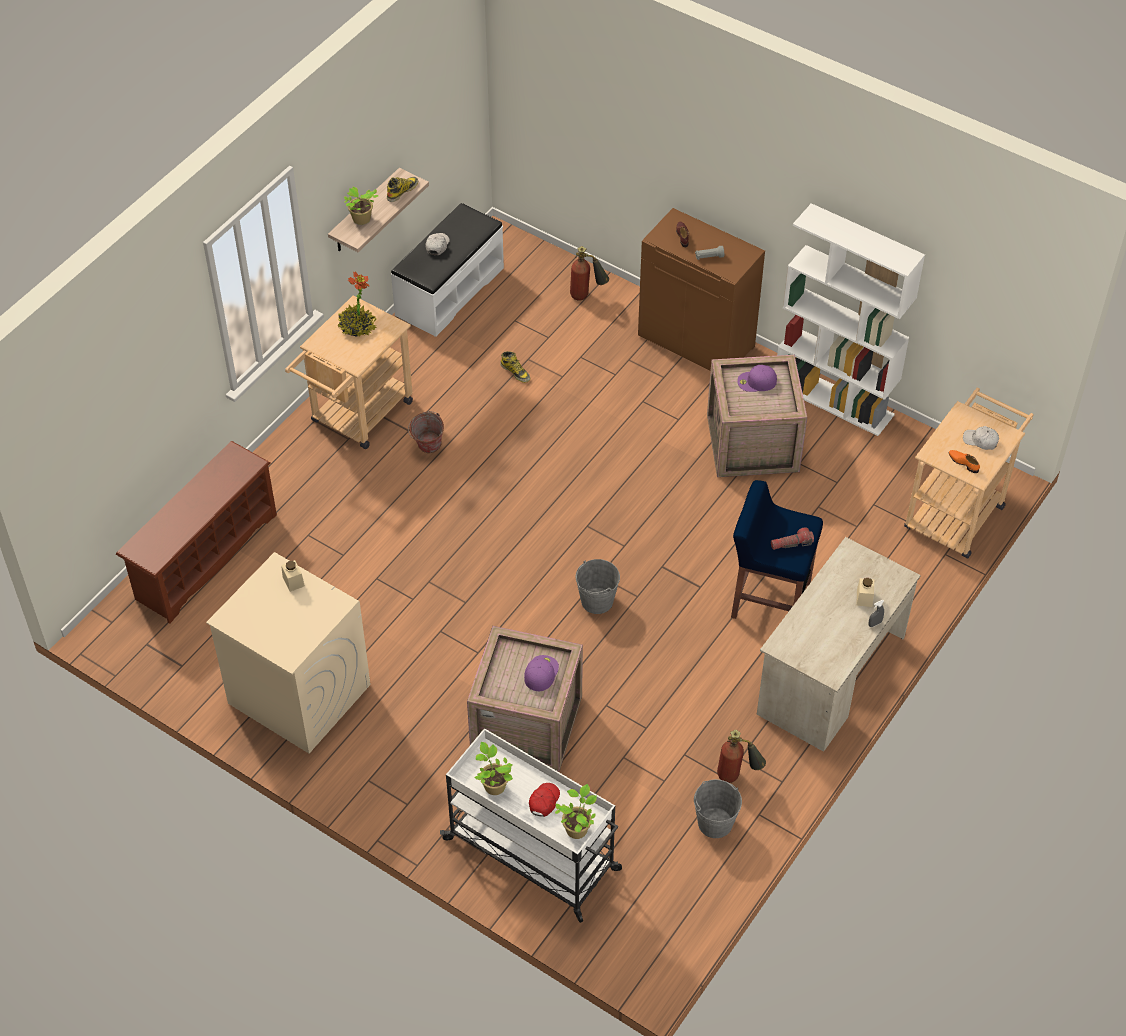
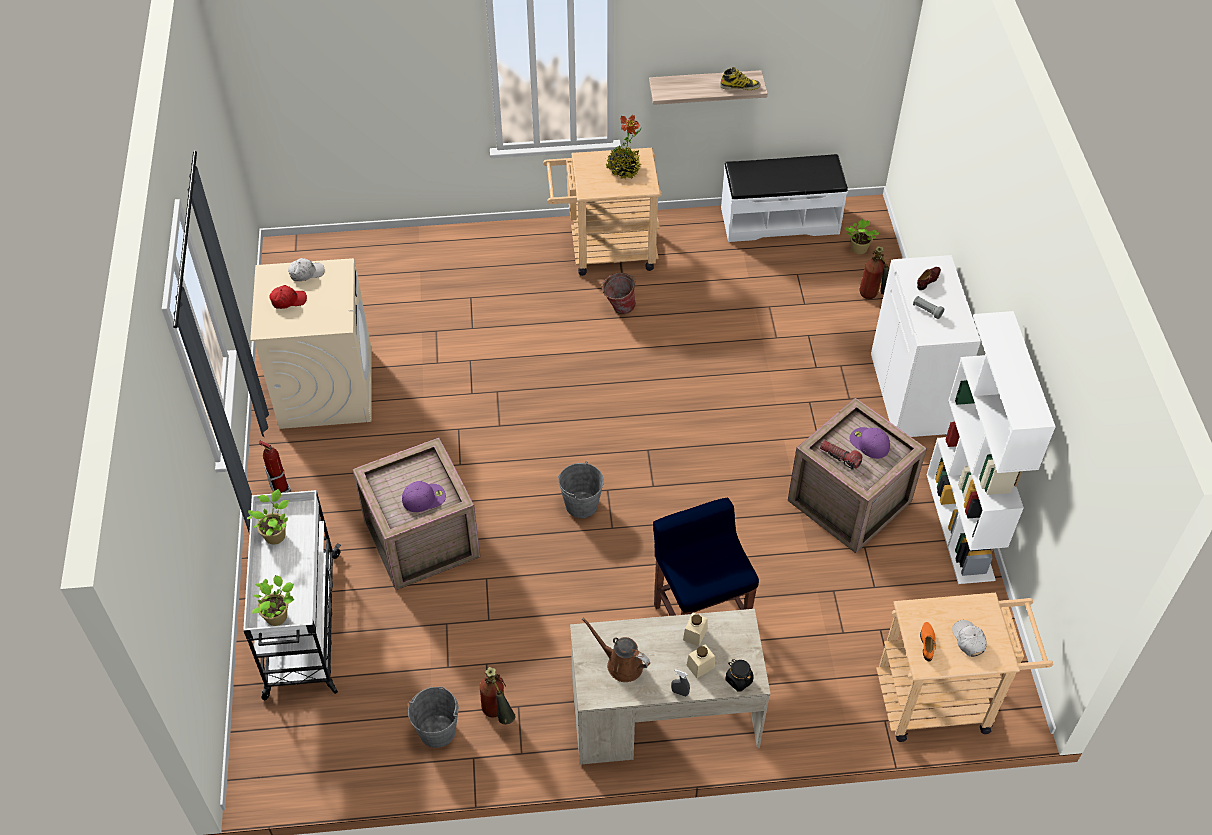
camera: 50 degrees right, 0 degrees up
(205, 556) = (397, 258): brown shoe rack -> none
(293, 581) = (335, 286): beige jar -> beige jar (695, 634)
(361, 220) = (684, 84): potted plant -> potted plant (858, 249)
(375, 789) = (280, 488): none -> fire extinguisher
(437, 246) = (778, 169): white cap -> white cap (306, 273)
(515, 372) = (748, 308): boot -> none
(544, 801) = (286, 577): red cap -> red cap (288, 300)
(697, 341) = (911, 395): brown cabinet -> white cabinet
(791, 544) = (706, 574): flashlight -> flashlight (840, 457)
(821, 641) = (621, 664): none -> brown watering can
(894, 584) = (738, 680): none -> black jar

